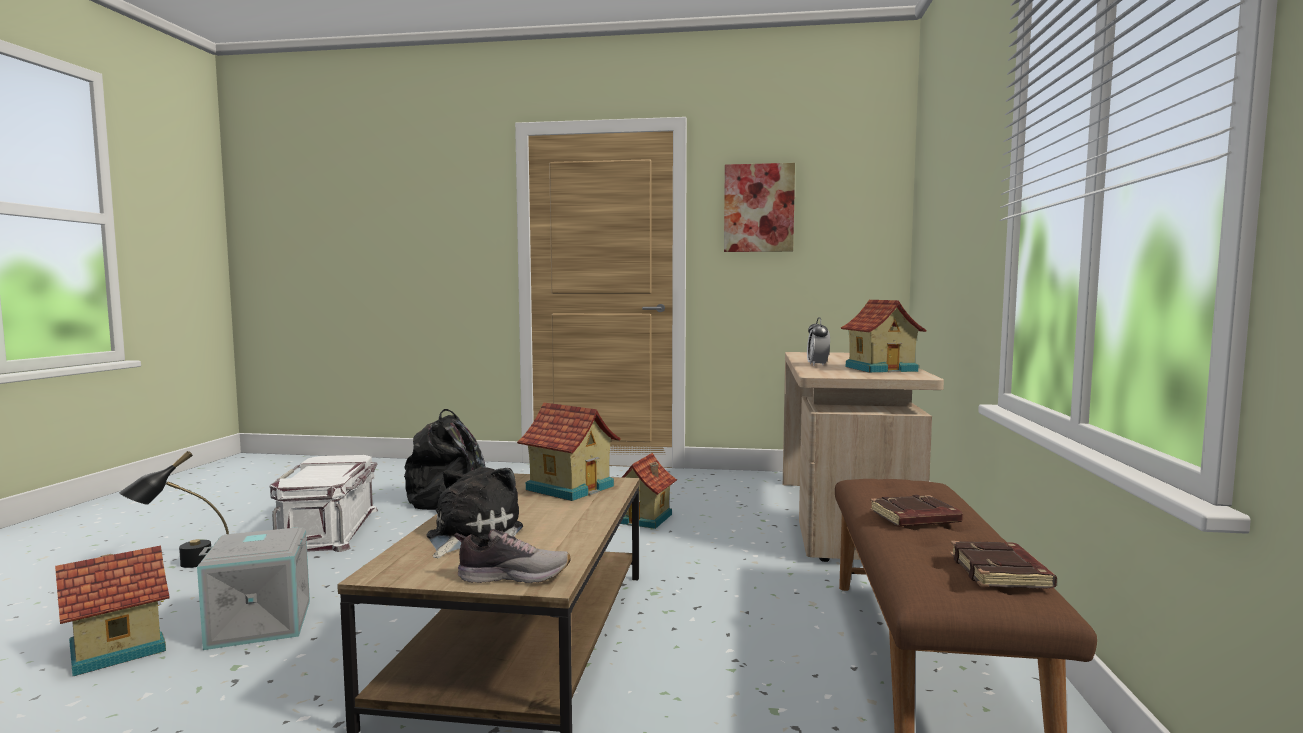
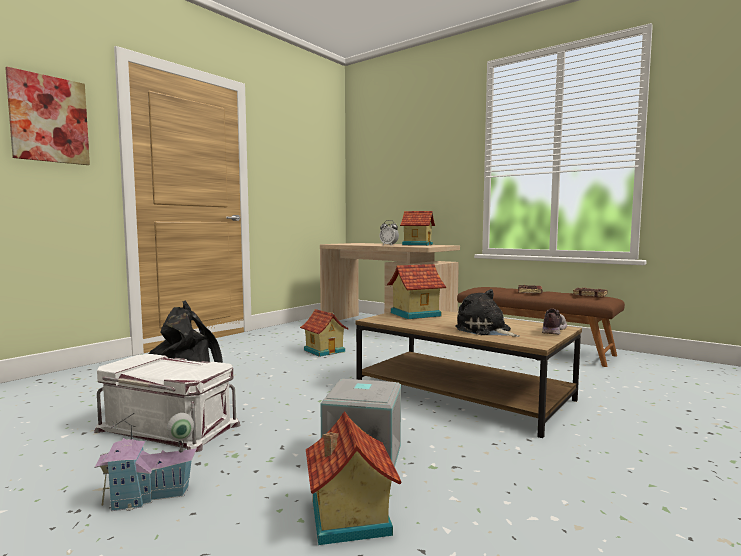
camera: 60 degrees left, 0 degrees up
(180, 566) = (149, 496): black table lamp -> toy house
(758, 208) = (284, 155): picture -> picture (49, 119)

